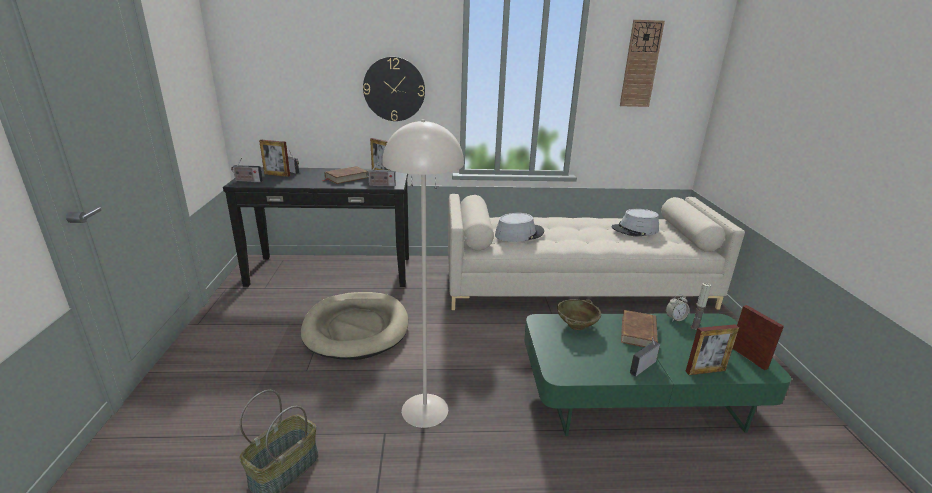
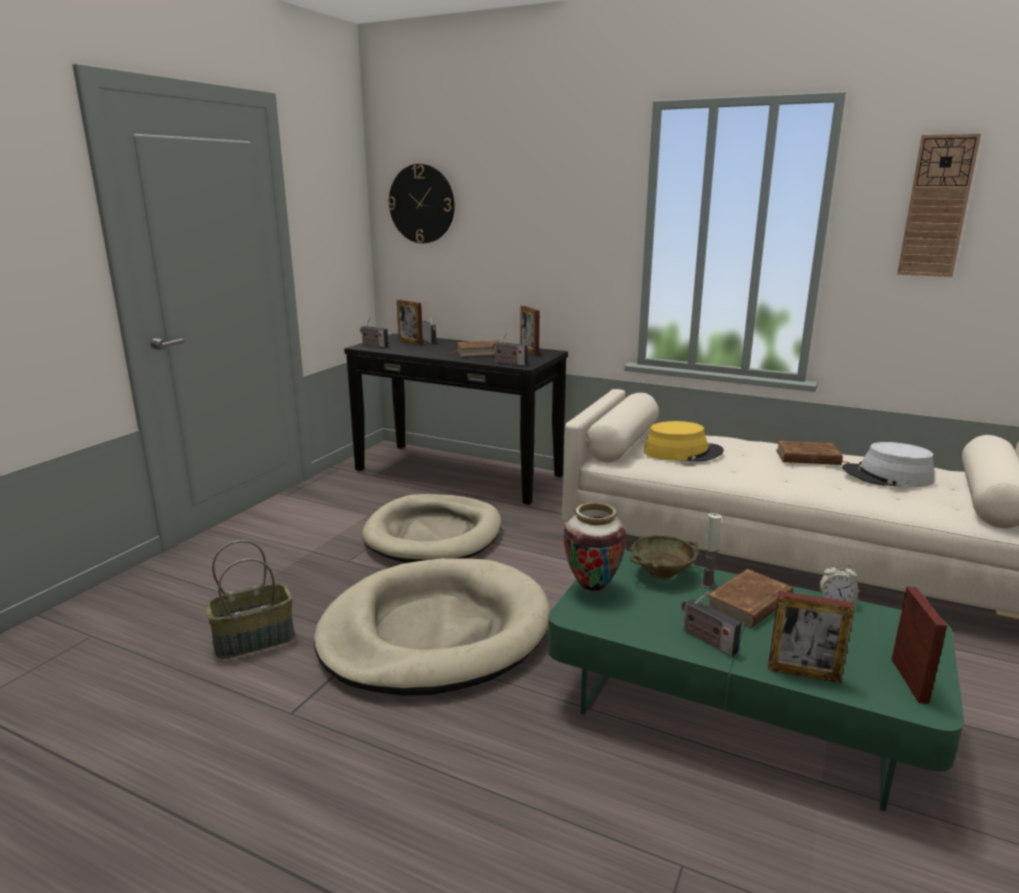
camera: 30 degrees right, 5 degrees down
(394, 89) = (558, 244): wall clock -> wall clock (422, 204)
(424, 410) = (435, 632): beige floor lamp -> beige dog bed
(519, 233) = (682, 452): grey hat -> yellow hat
(550, 349) = (592, 588): none -> vase
(587, 224) = (808, 457): none -> brown book
(643, 366) = (706, 640): radio -> radio turned 120 degrees counterclockwise
(695, 327) = (857, 621): candle -> candle (707, 585)

